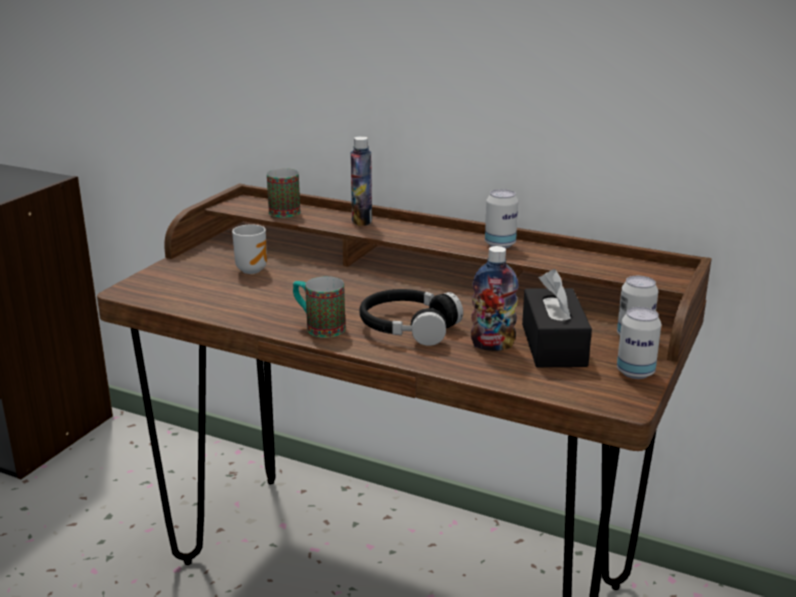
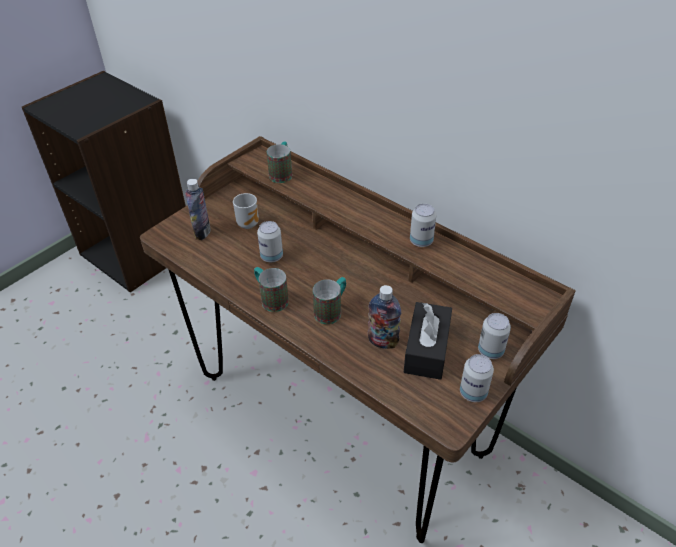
camera: 15 degrees right, 20 degrees up
(300, 293) = (271, 257): none -> can
(362, 220) = (331, 195): bottle -> bottle (202, 232)
(408, 327) = (331, 310): black headphones -> mug

